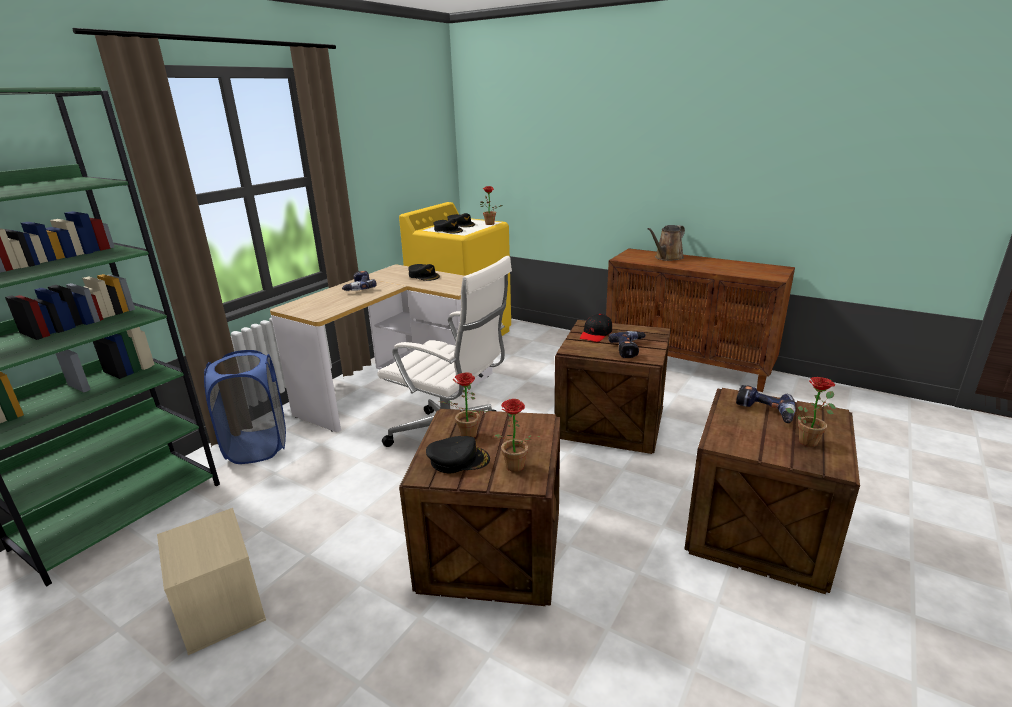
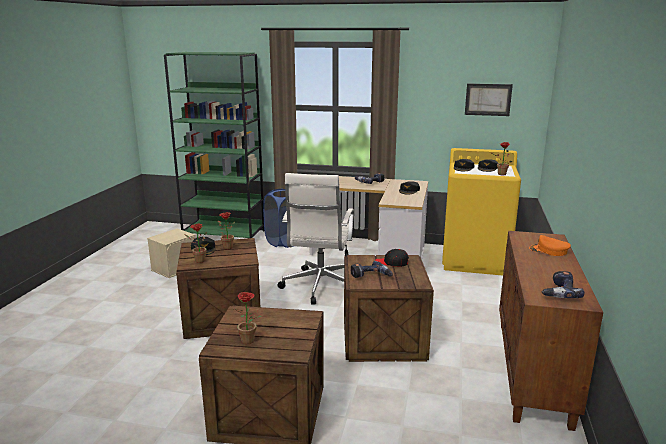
camera: 70 degrees right, 5 degrees down
(413, 145) = (488, 99): none -> picture
(667, 258) = (549, 250): brown watering can -> orange cap
(763, 412) = (286, 326): power drill -> power drill (558, 292)

